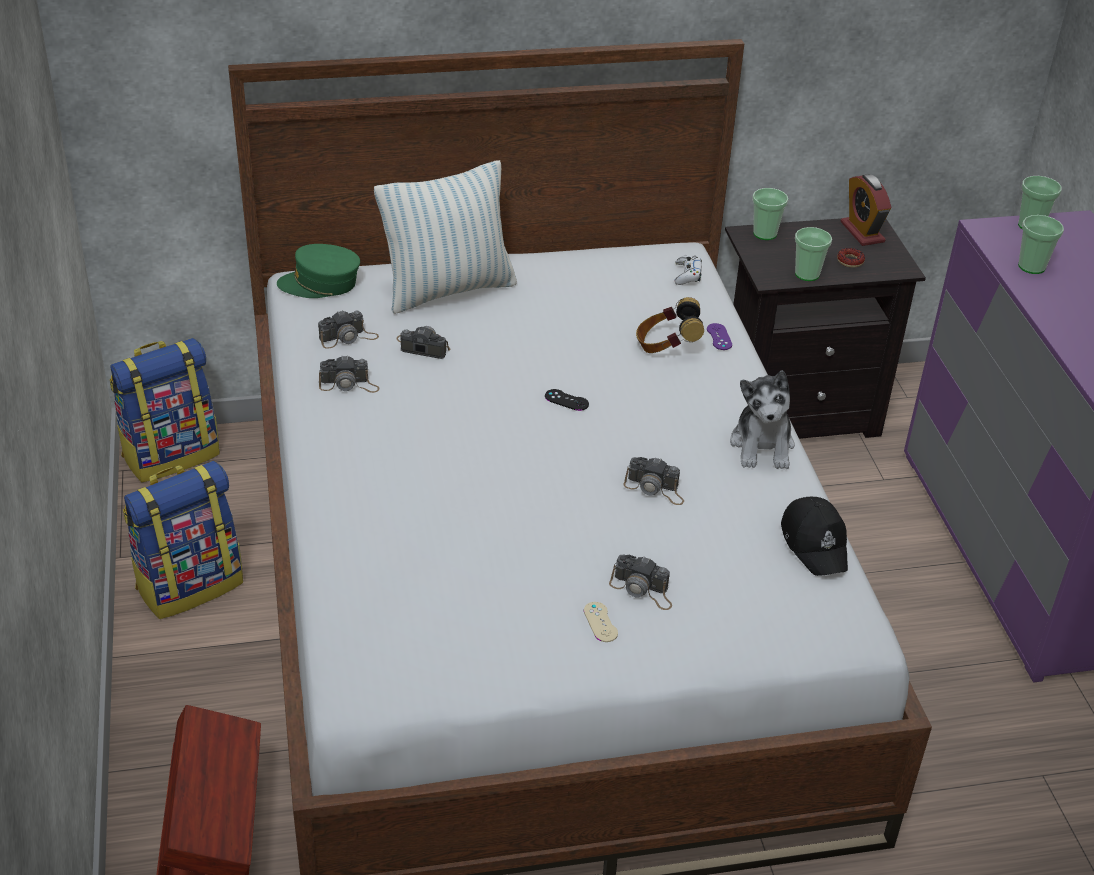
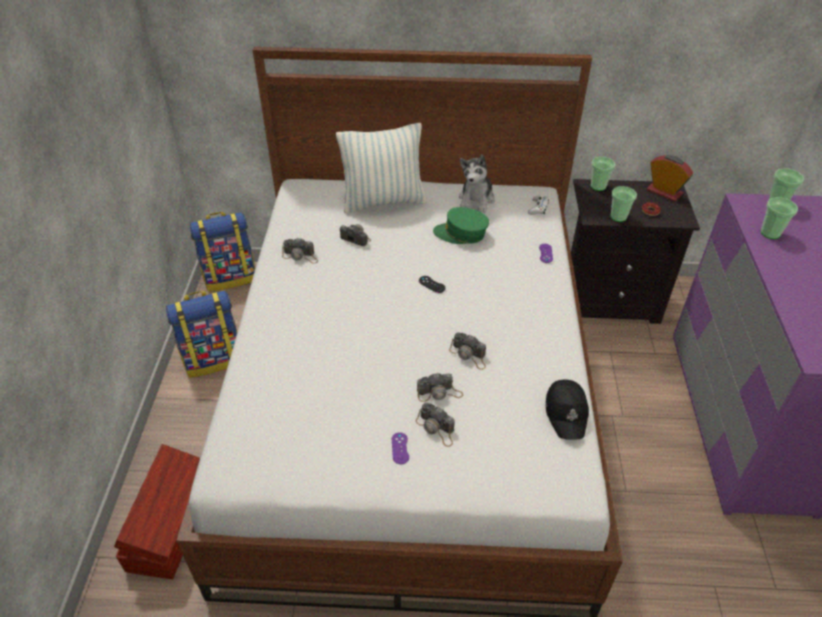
camera: 15 degrees right, 5 degrees up
(320, 284) = (308, 189): green cap -> green cap (461, 233)
(348, 338) = (312, 225): camera -> camera (439, 393)
(600, 622) = (400, 448): beige game controller -> purple game controller
(666, 346) = (509, 256): headphones -> none
(762, 445) = (551, 334): plush toy -> plush toy (476, 200)
(862, 232) = (664, 192): alarm clock -> alarm clock turned 135 degrees clockwise

